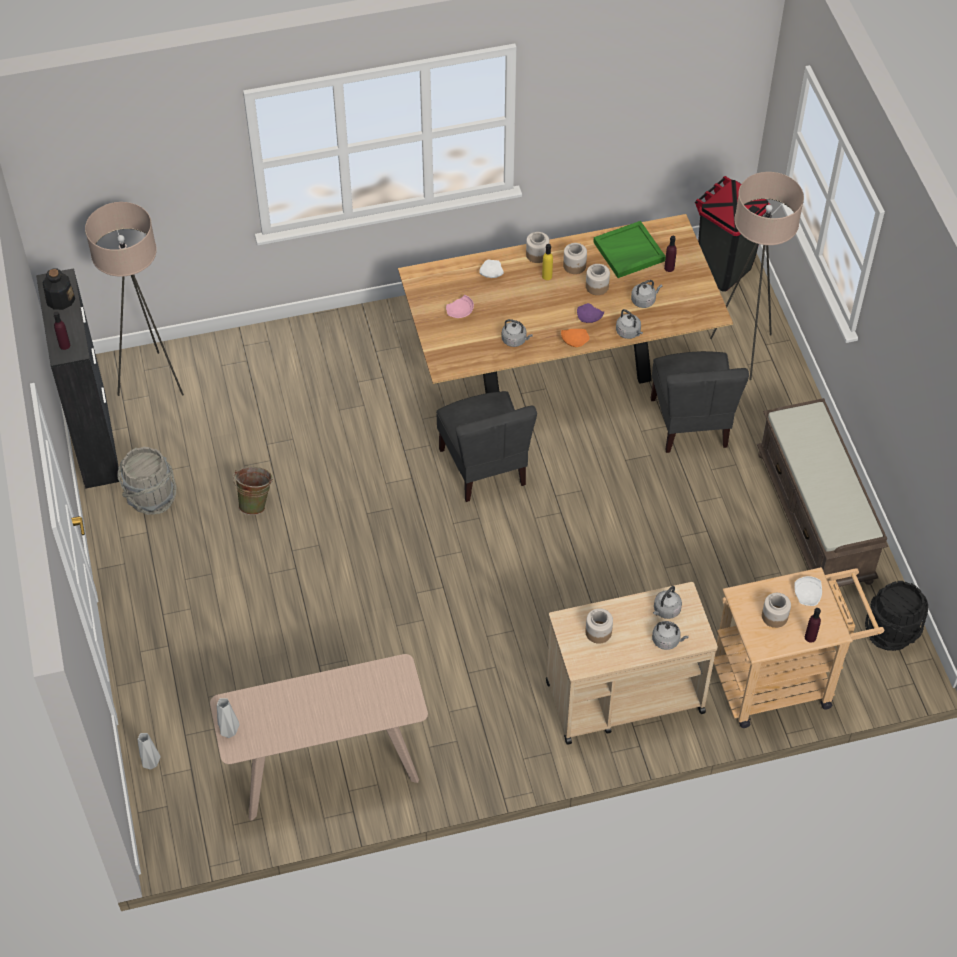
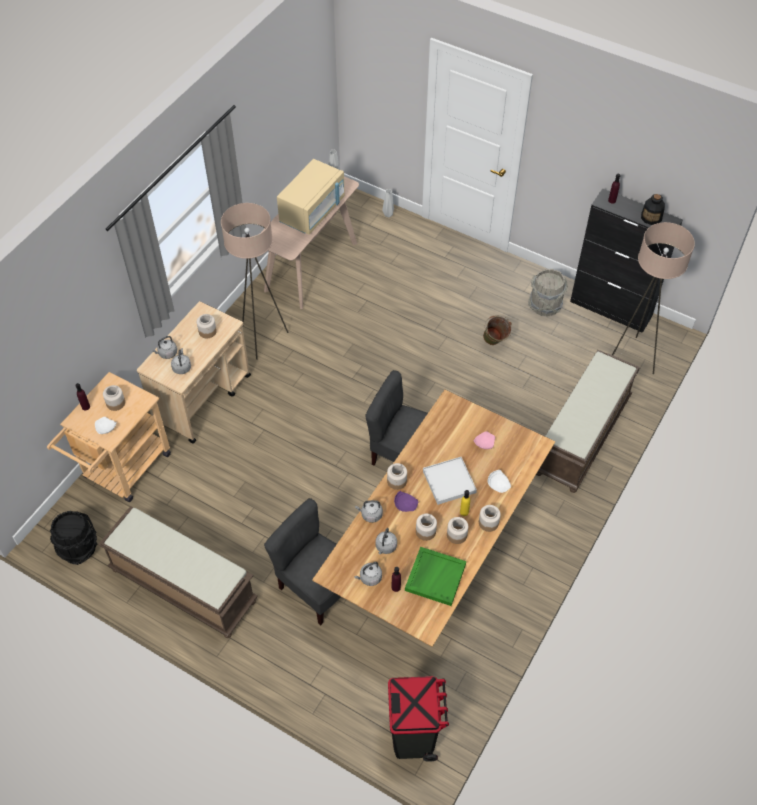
camera: 135 degrees right, 0 degrees up
(303, 354) = (583, 437): none -> brown bench
(311, 703) = (312, 211): none -> beige microwave
(515, 340) = (431, 452): grey kettle -> grey kettle (369, 578)
(530, 306) = (449, 482): none -> white tray
(574, 340) = (397, 481): orange plate -> jar
(743, 351) = (335, 674): beige floor lamp -> beige floor lamp (262, 338)

